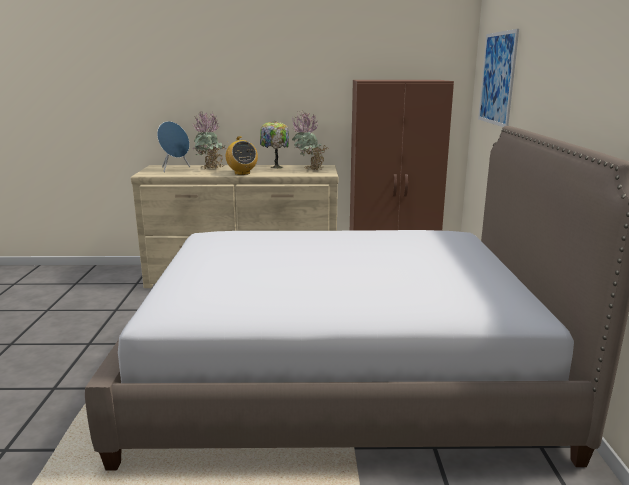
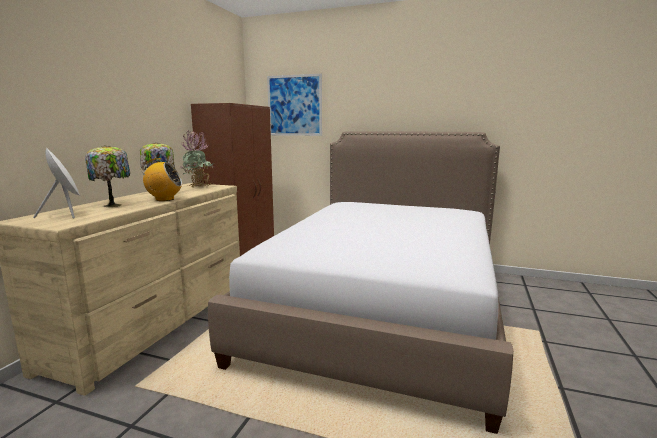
camera: 70 degrees left, 5 degrees down
(174, 169) = (66, 214): blue speaker -> white speaker
(211, 169) = (113, 205): potted plant -> table lamp

